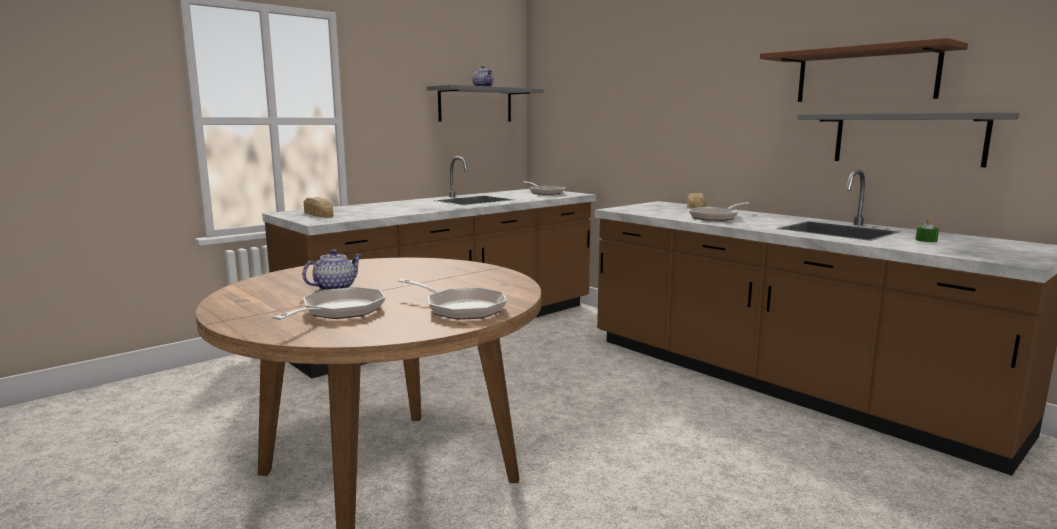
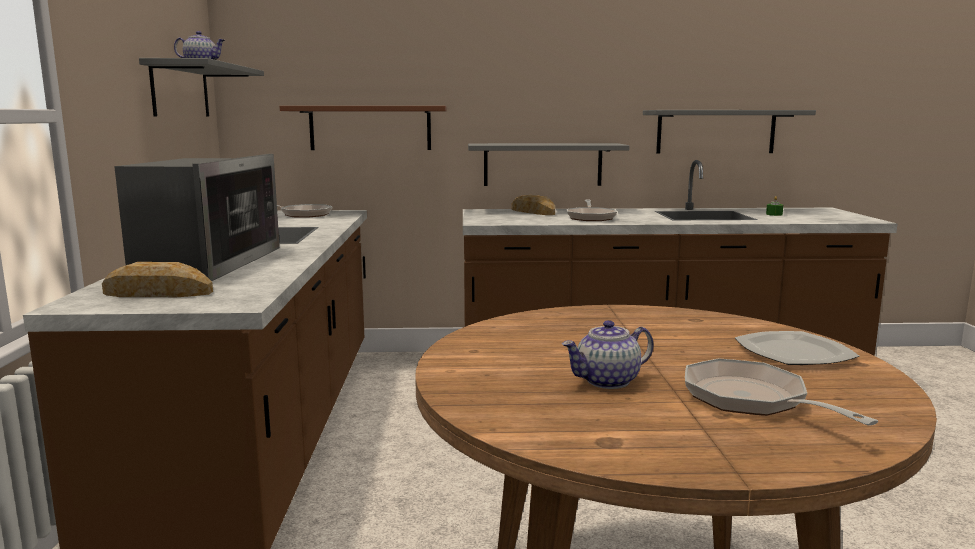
camera: 50 degrees left, 0 degrees up
(335, 288) = (607, 381): teapot -> teapot turned 105 degrees counterclockwise
(388, 206) = (207, 262): none -> microwave
(460, 308) = (792, 352): frying pan -> plate
(725, 166) = (542, 164): none -> grey shelf
(865, 75) = (679, 75): brown shelf -> brown shelf (370, 128)

